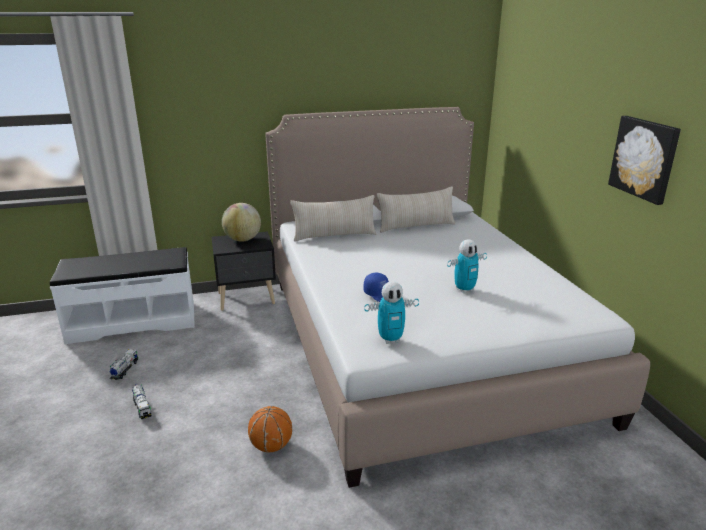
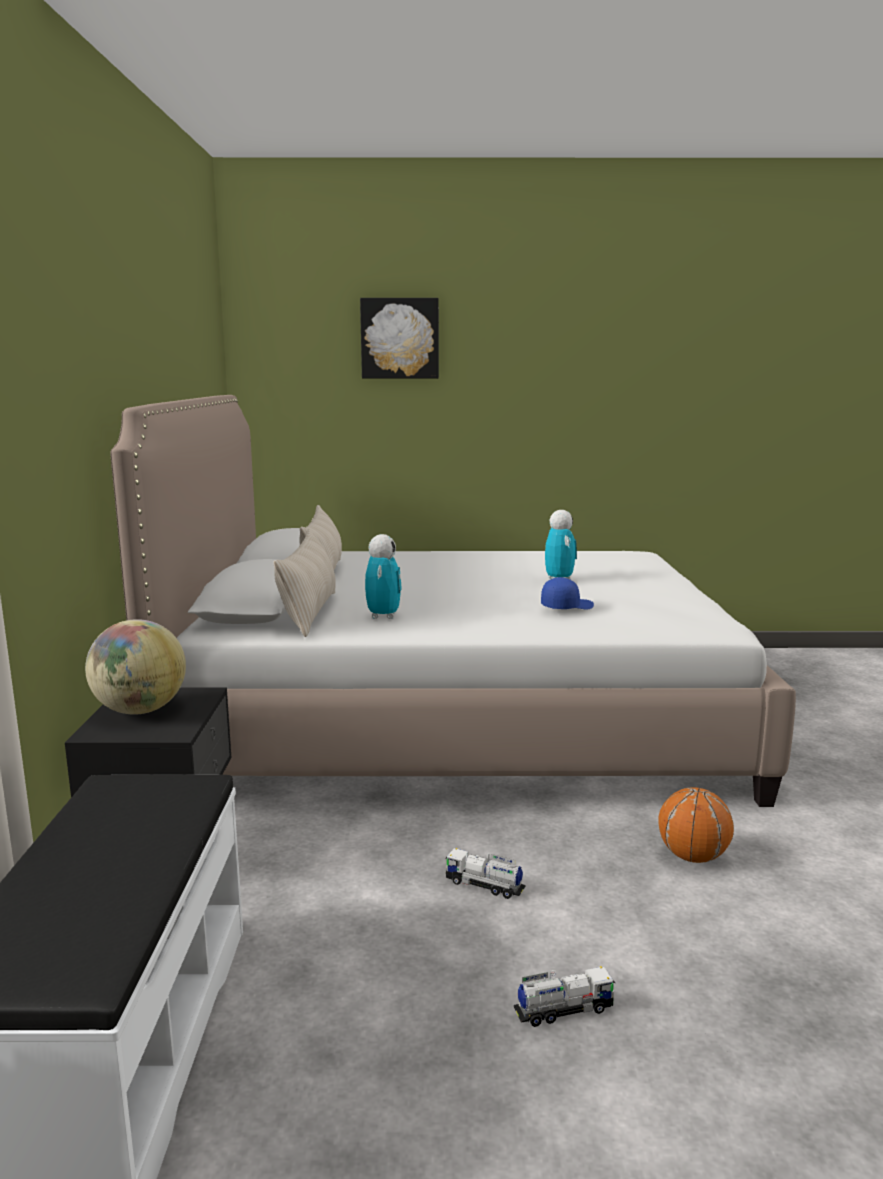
camera: 75 degrees left, 10 degrees down
(124, 370) = (388, 1052): toy truck -> toy truck (484, 885)
(390, 339) = (692, 615): toy robot -> toy robot (383, 616)
(644, 158) = (565, 399): picture -> picture (400, 338)

